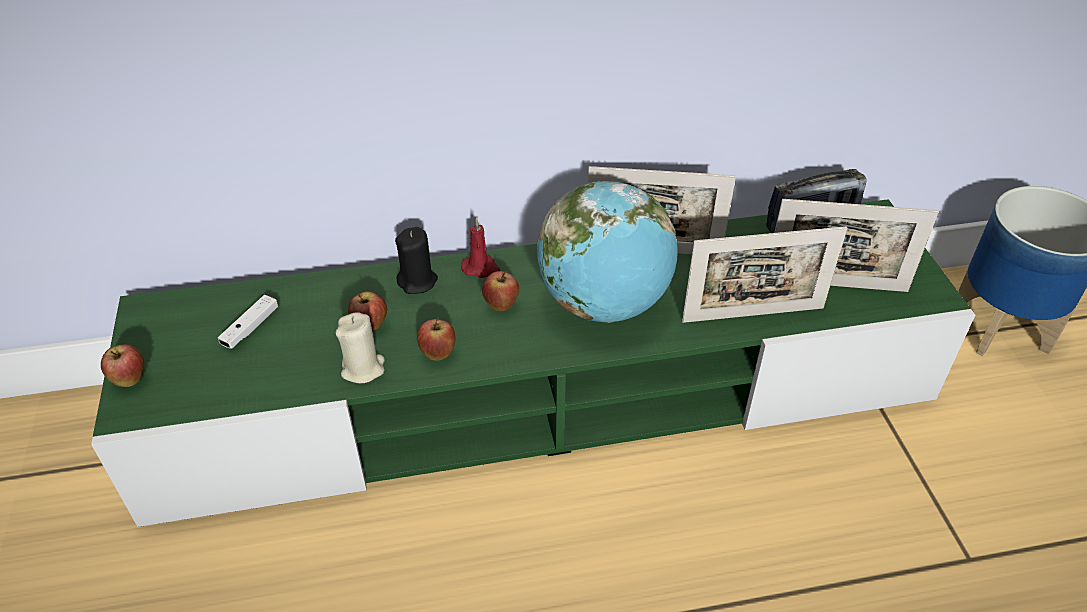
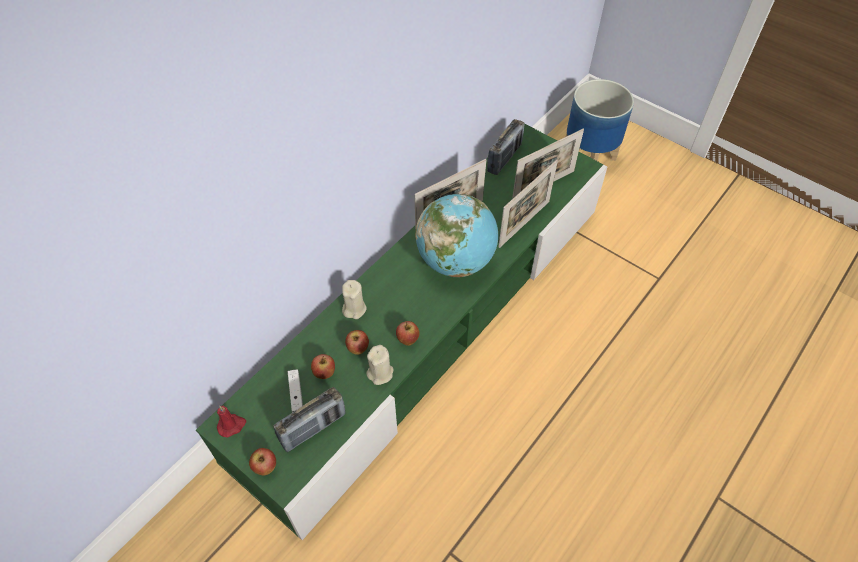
camera: 40 degrees left, 10 degrees up
(223, 376) = (313, 428): none -> radio
(418, 281) = (354, 309): black candle -> beige candle
(481, 268) = (378, 280): red candle -> red candle (232, 425)
(501, 305) = (410, 294): apple -> apple (324, 373)

